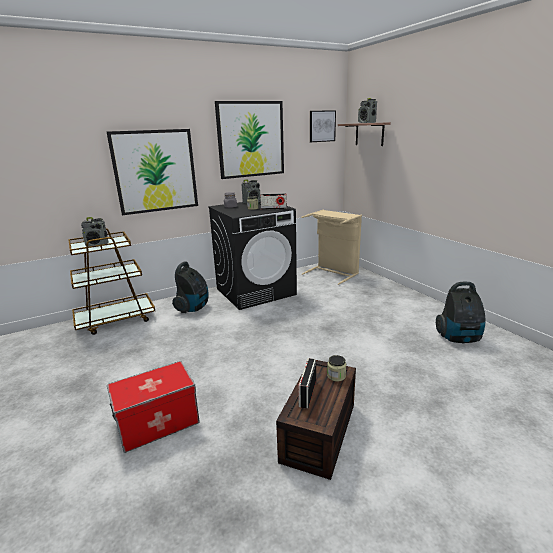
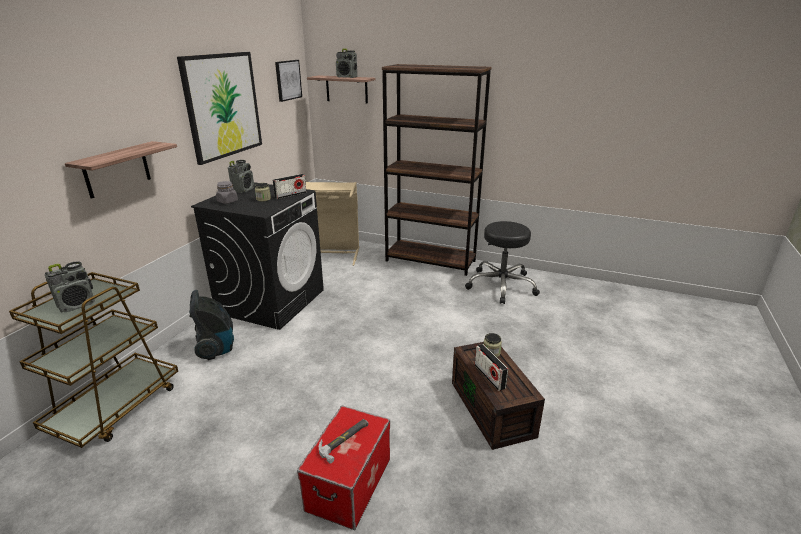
camera: 40 degrees left, 5 degrees up
(152, 382) = (345, 440): none -> hammer
(155, 171) = (117, 169): picture -> shelf
(409, 298) = (430, 261): none -> brown bookcase
(459, 338) = (501, 285): vacuum cleaner -> black stool

